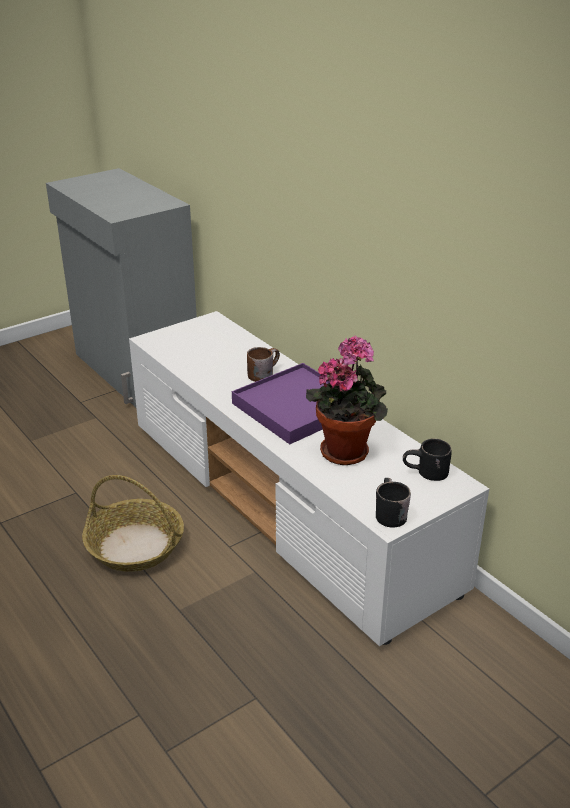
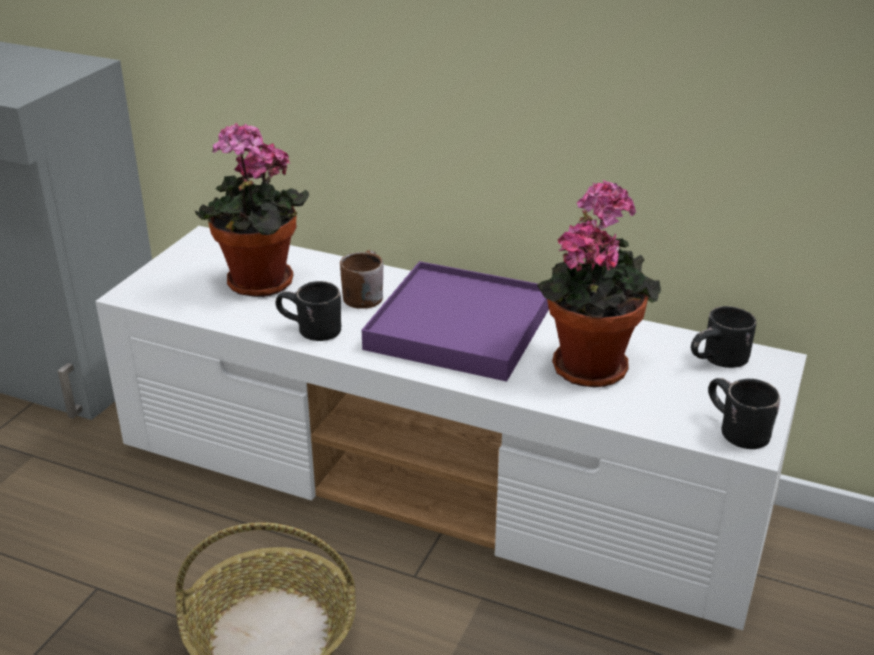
camera: 30 degrees left, 0 degrees up
(213, 353) = (257, 286): none -> potted plant
(215, 386) = (310, 332): none -> black mug

